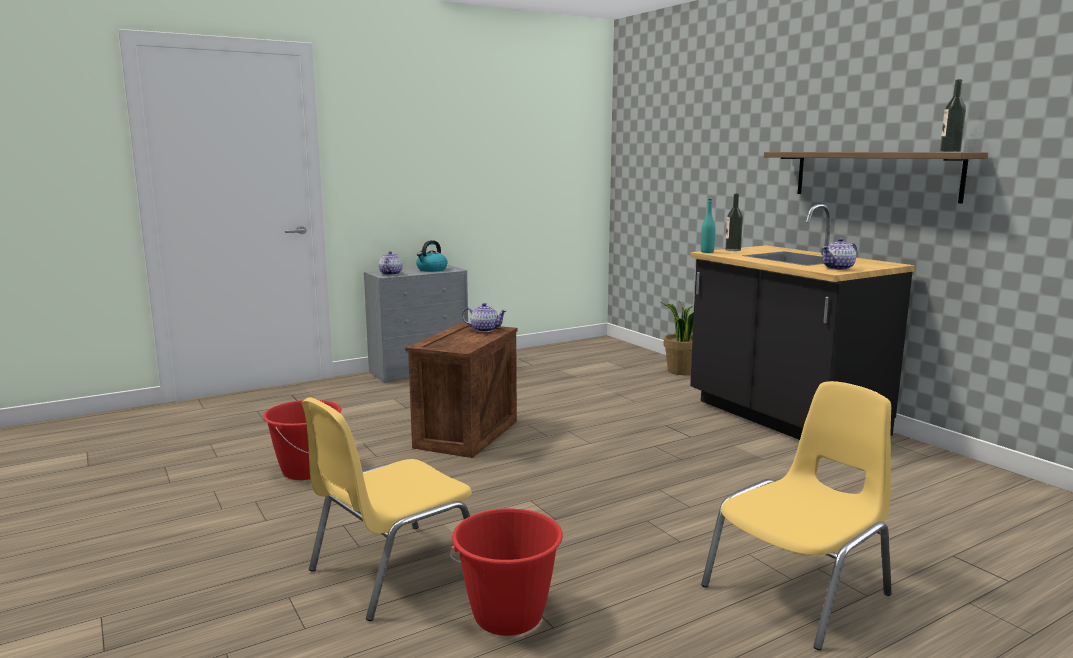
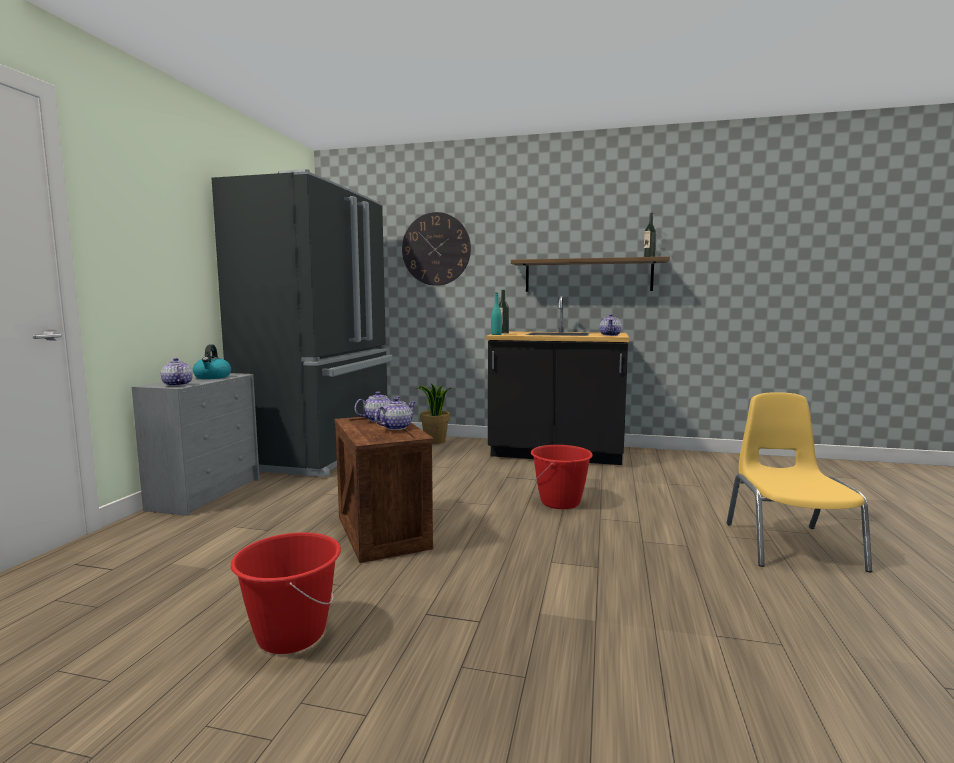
camera: 45 degrees left, 5 degrees down
(393, 571) = (603, 678): yellow chair -> none
(473, 339) = (395, 427): none -> teapot
(508, 616) = (748, 656): red bucket -> red bucket (560, 502)
(556, 358) = (322, 453): none -> black fridge
(710, 134) = (436, 249): none -> wall clock

